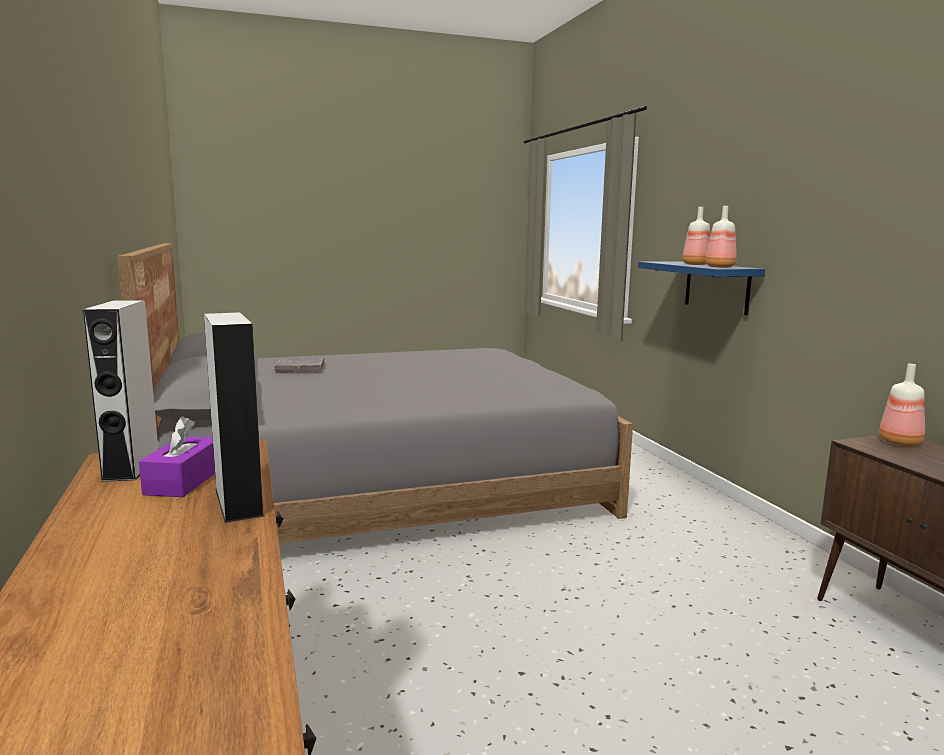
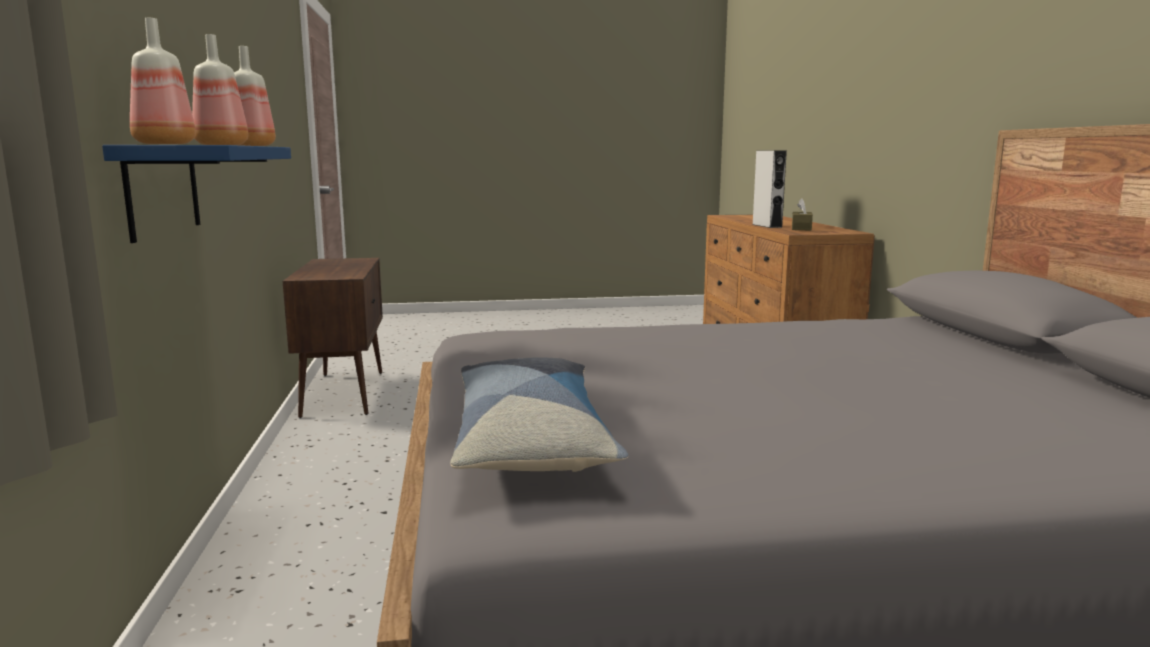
camera: 170 degrees left, 0 degrees up
(131, 466) = (837, 230): grey speaker -> none
(183, 481) = (801, 228): purple tissue box -> brown tissue box
(300, 368) = (1024, 403): grey book -> none
(497, 356) = (531, 438): none -> pillow
(901, 442) = (316, 276): bottle -> bottle (162, 144)

